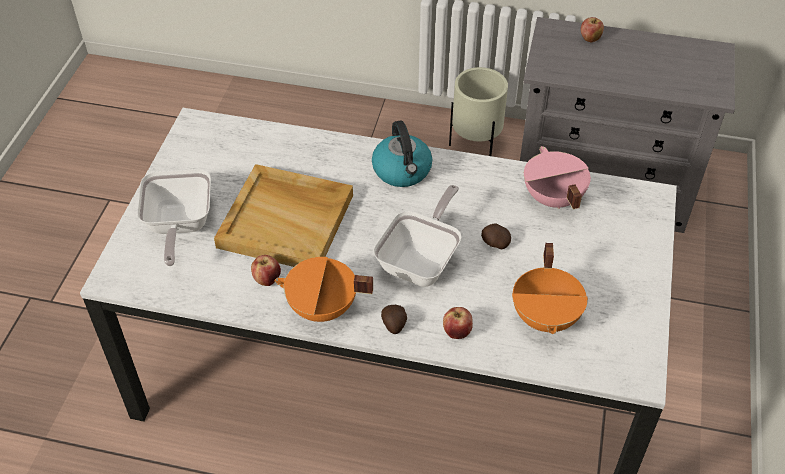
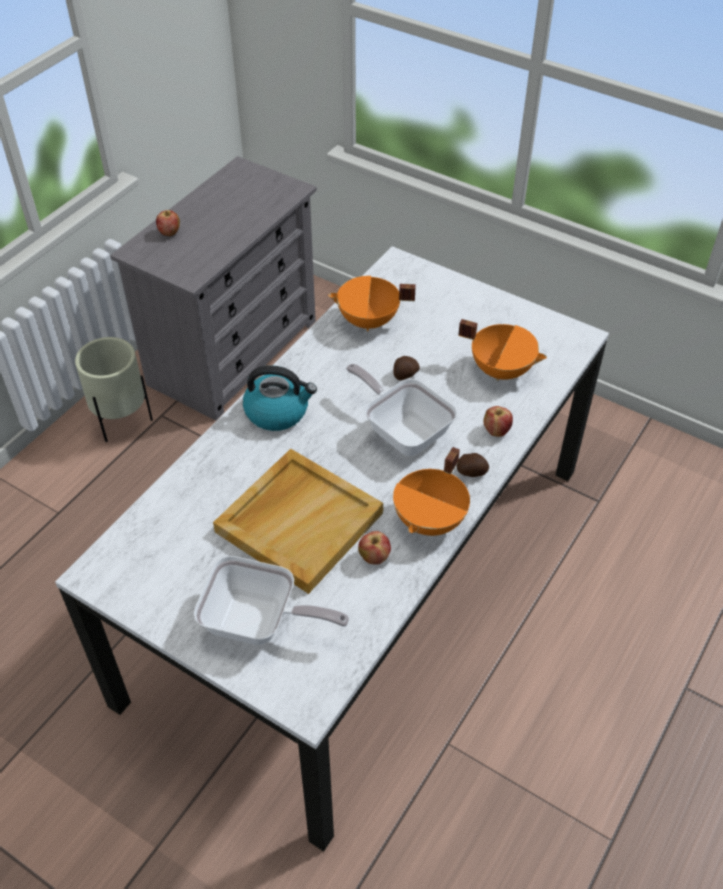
camera: 70 degrees left, 0 degrees up
(552, 198) = (368, 322): pink cooking pot -> orange cooking pot

